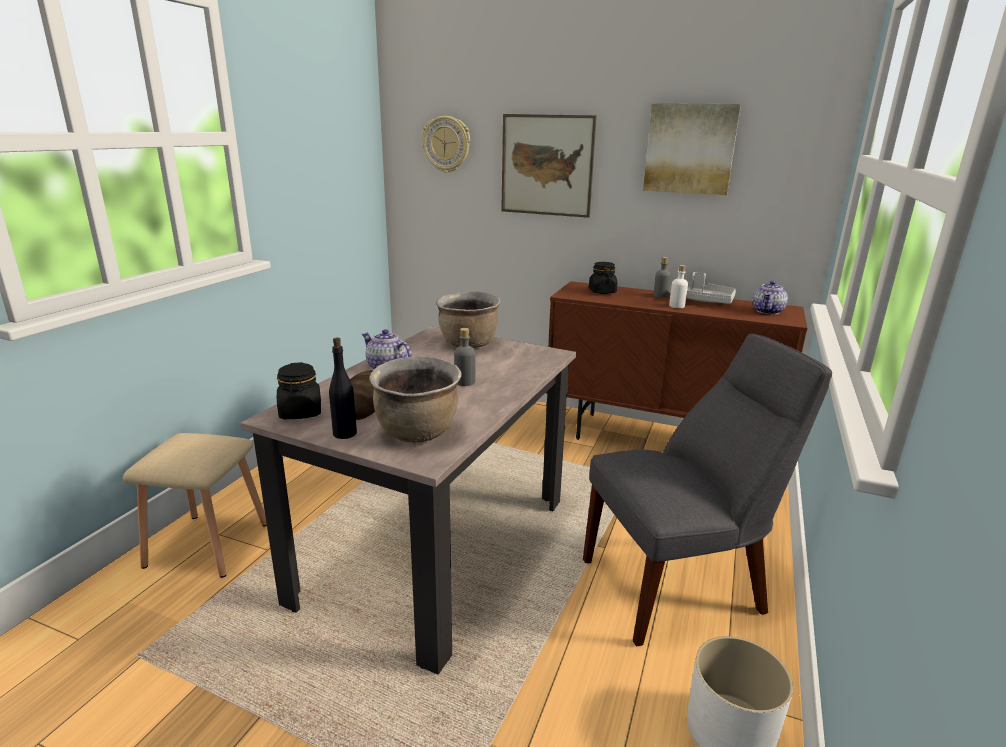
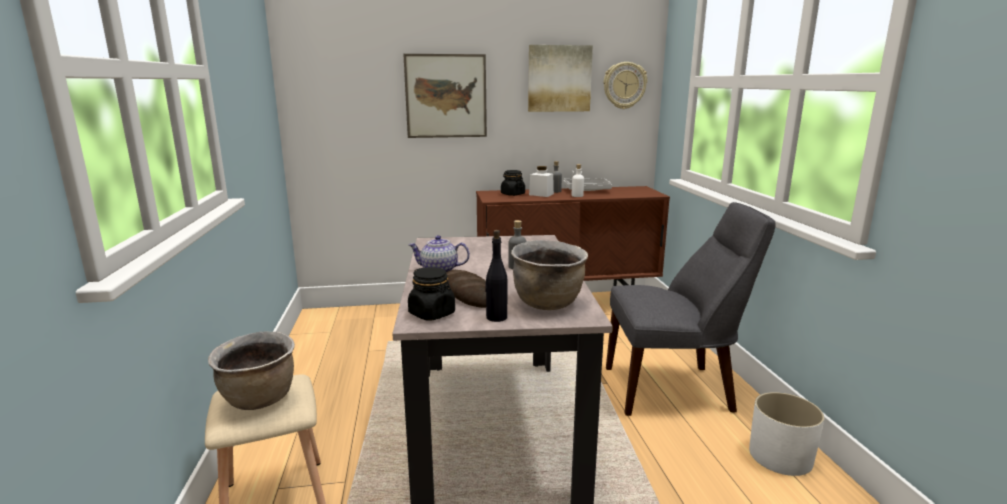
camera: 30 degrees left, 5 degrees down
(446, 144) = (347, 81): wall clock -> wall clock (624, 85)
(468, 344) = (472, 244): brown cooking pot -> brown cooking pot (260, 400)
(635, 297) = (541, 194): none -> white jar
(679, 585) = (673, 389): grey chair -> grey chair turned 45 degrees clockwise
(768, 311) = (634, 191): teapot -> none

